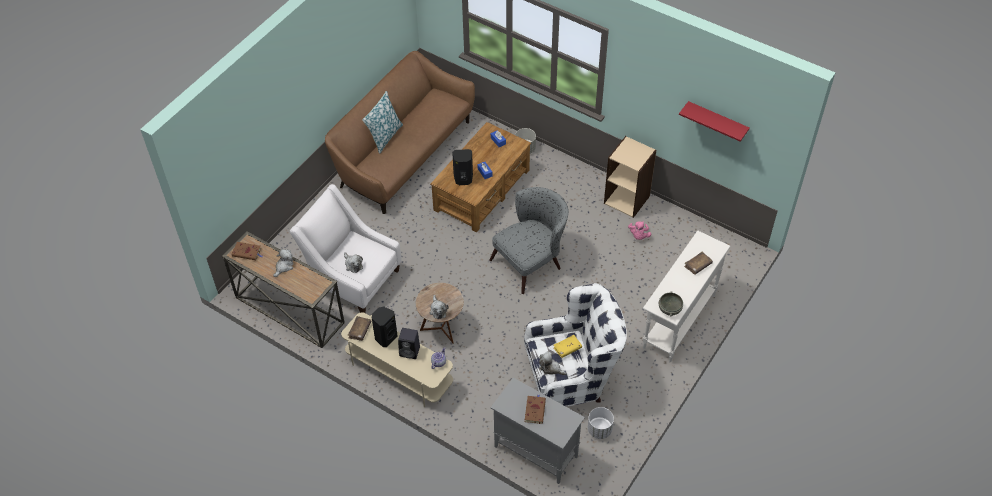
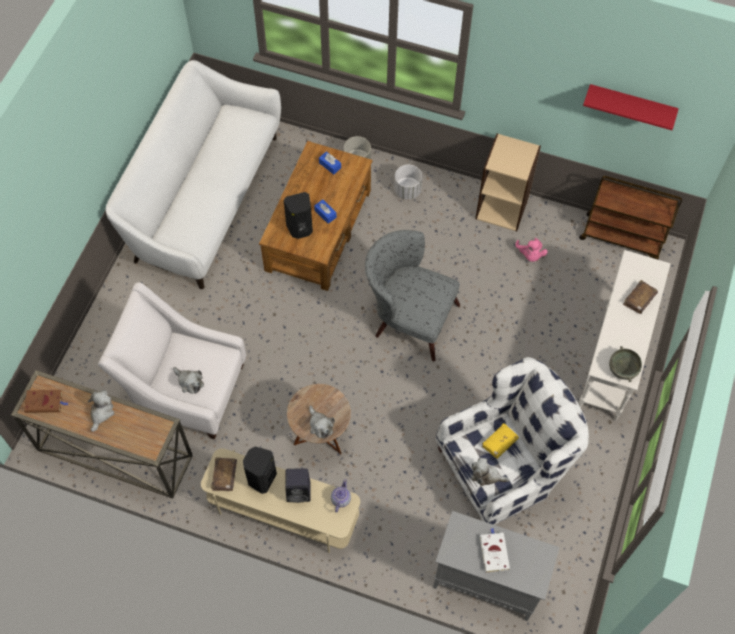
camera: 15 degrees left, 10 degrees up
(384, 136) = (180, 186): pillow -> none
(403, 154) = (204, 199): brown sofa -> white sofa
(531, 261) = (408, 317): grey armchair -> grey armchair turned 105 degrees counterclockwise
(534, 410) = (493, 552): brown book -> white book
(600, 429) = (556, 533): white planter -> white planter (407, 190)
(715, 236) = (622, 237): none -> brown cart

